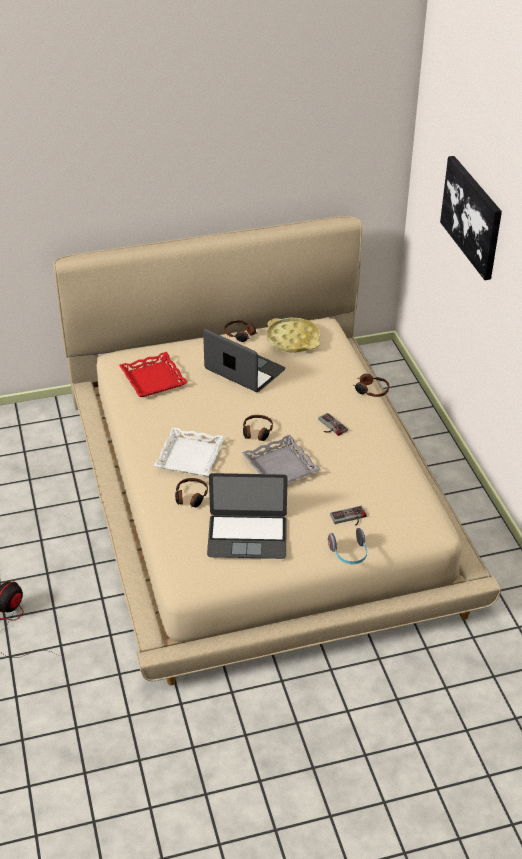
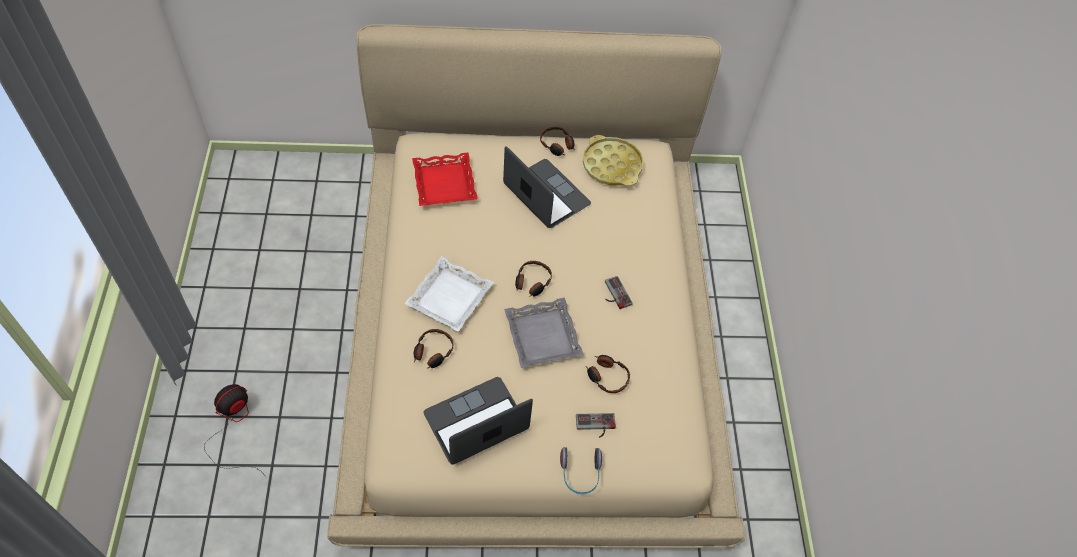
camera: 10 degrees right, 15 degrees up
(247, 536) = (476, 421): laptop -> laptop turned 135 degrees clockwise
(371, 390) = (676, 254): headphones -> headphones (607, 377)
(472, 216) = (843, 98): picture -> none

